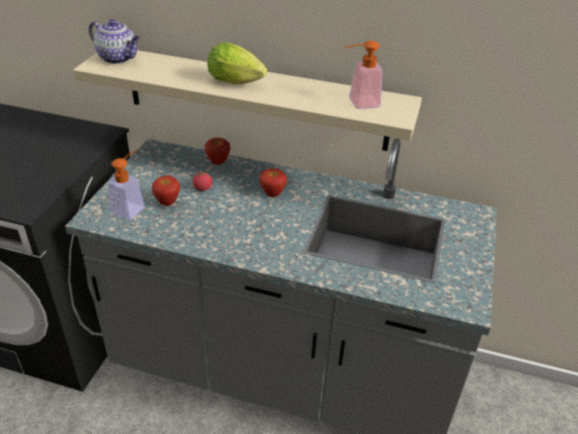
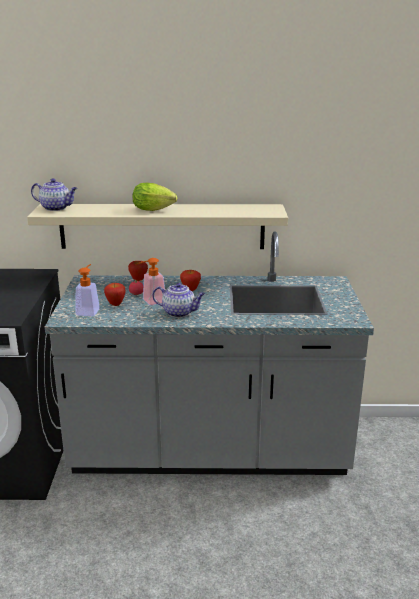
camera: 15 degrees left, 15 degrees down
(237, 236) = (179, 312): none -> teapot
(358, 103) = (244, 210): soap dispenser -> soap dispenser (150, 302)

